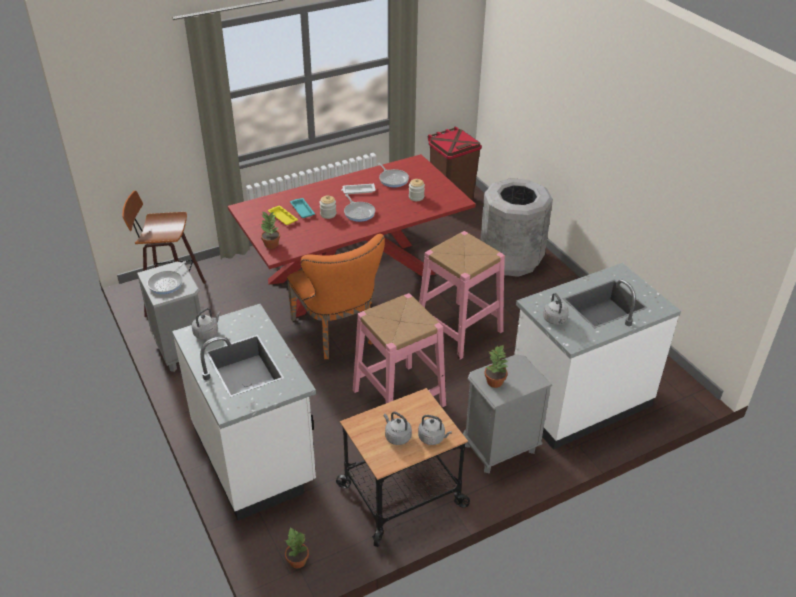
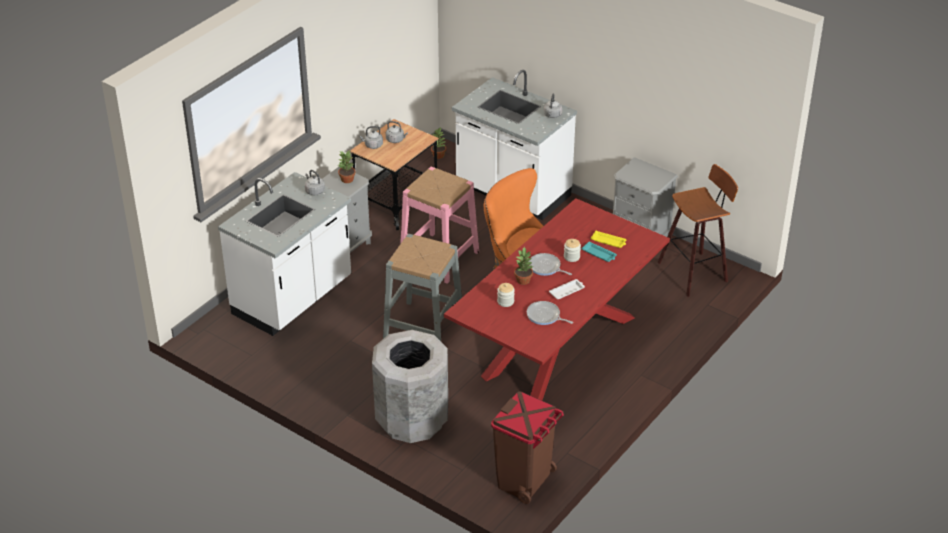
camera: 155 degrees right, 0 degrees up
(167, 283) = (643, 173): frying pan -> none
(271, 244) = (592, 214): potted plant -> potted plant (523, 280)
(459, 329) = (423, 327): pink stool -> grey stool

